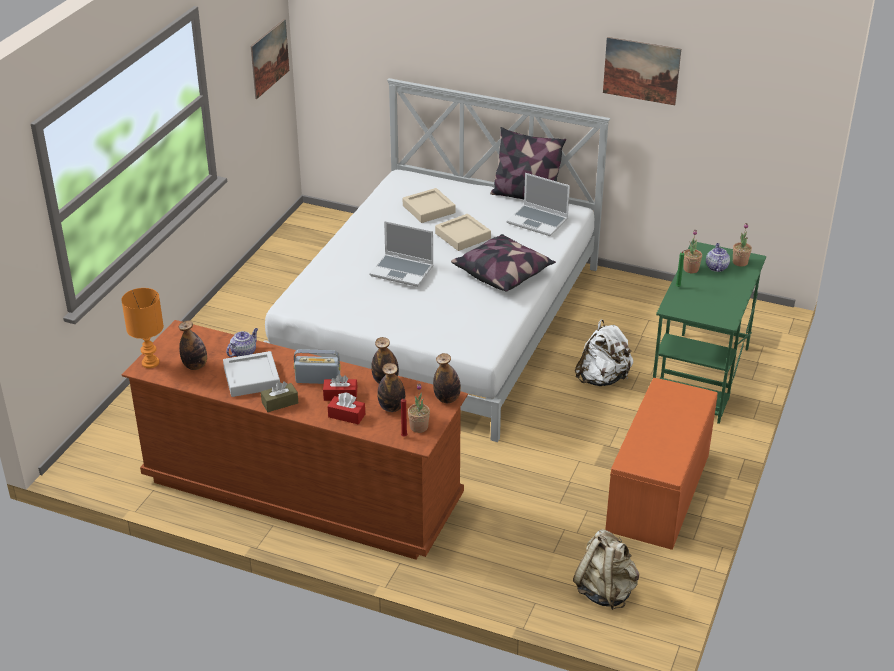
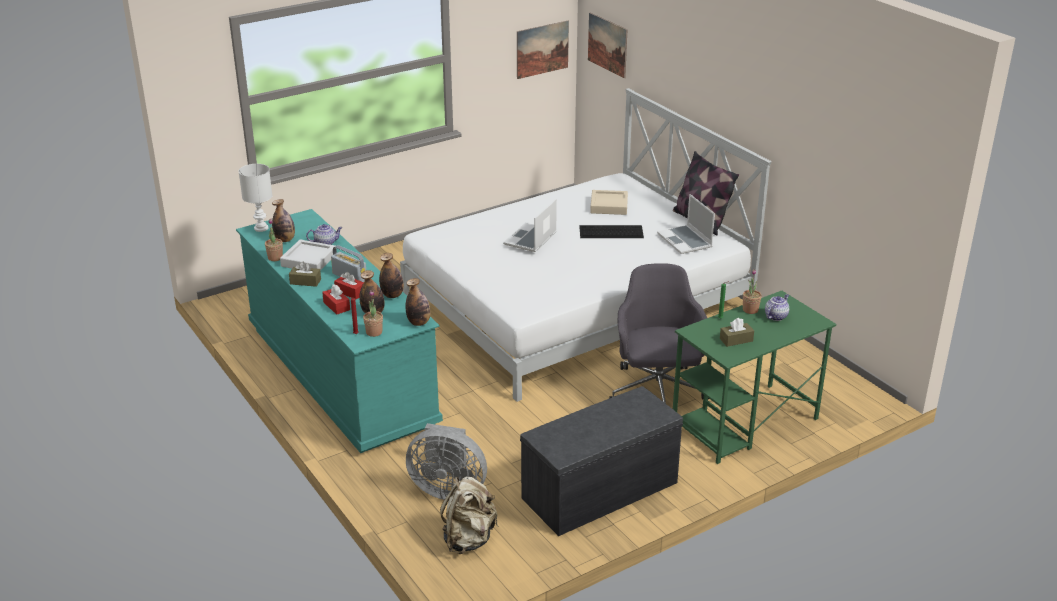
camera: 35 degrees right, 5 degrees down
(151, 363) = (261, 228): orange table lamp -> white table lamp
(302, 490) = (341, 375): brown dresser -> turquoise dresser
(403, 271) = (530, 239): laptop -> laptop turned 60 degrees clockwise
(462, 236) = (610, 232): beige tray -> keyboard
(503, 273) = (607, 267): pillow -> none
(535, 554) = (447, 489): none -> grey fan
(602, 379) = (657, 391): white backpack -> grey office chair
(641, 70) = (800, 120): picture -> picture (607, 45)
(659, 493) = (599, 492): orange bench -> grey bench
(713, 302) = (736, 340): none -> brown tissue box
(740, 262) = (803, 320): potted plant -> potted plant (275, 258)

